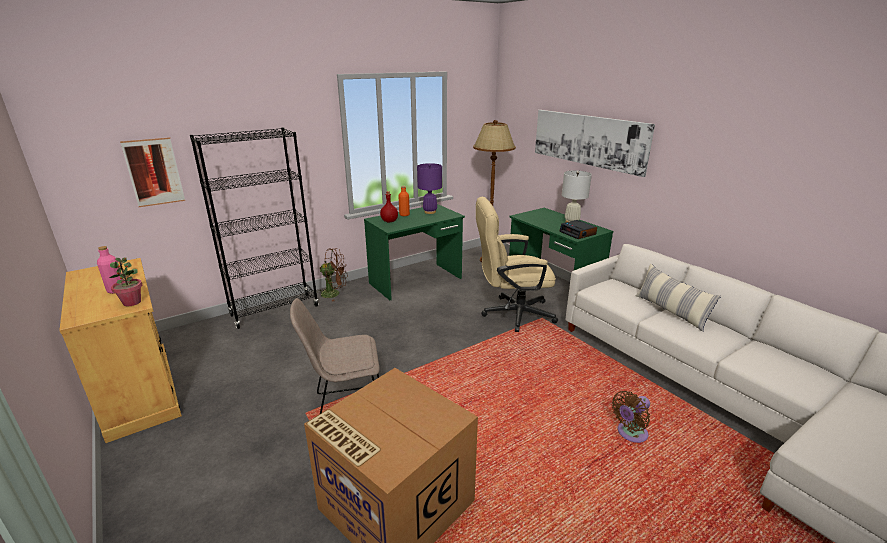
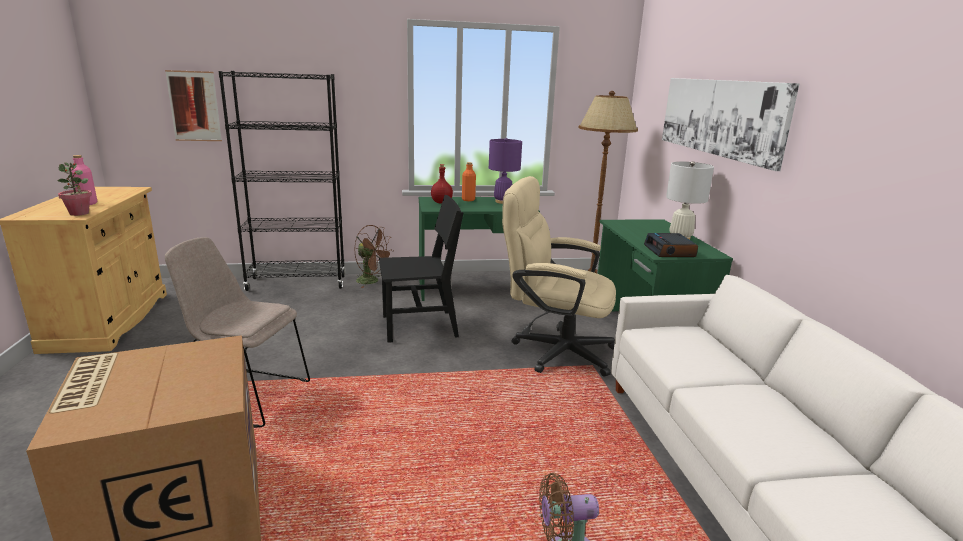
camera: 25 degrees right, 5 degrees down
(409, 321) = (419, 326): none -> black chair
(670, 311) = (743, 387): pillow -> none

